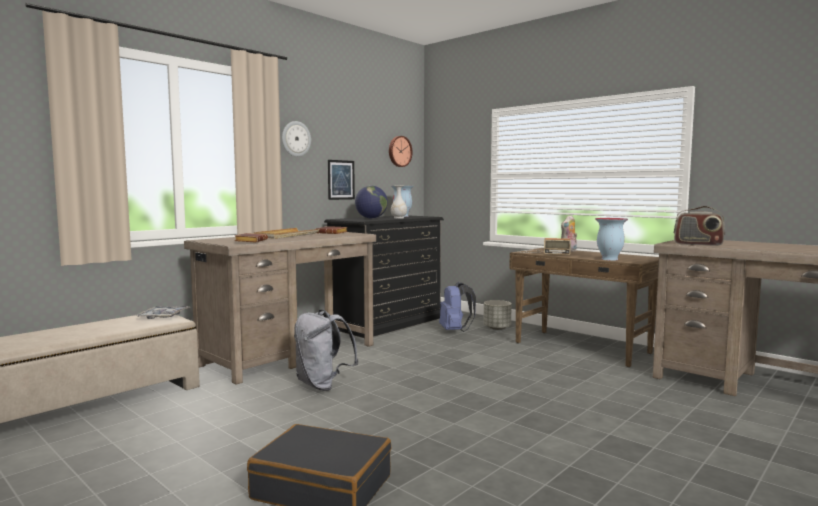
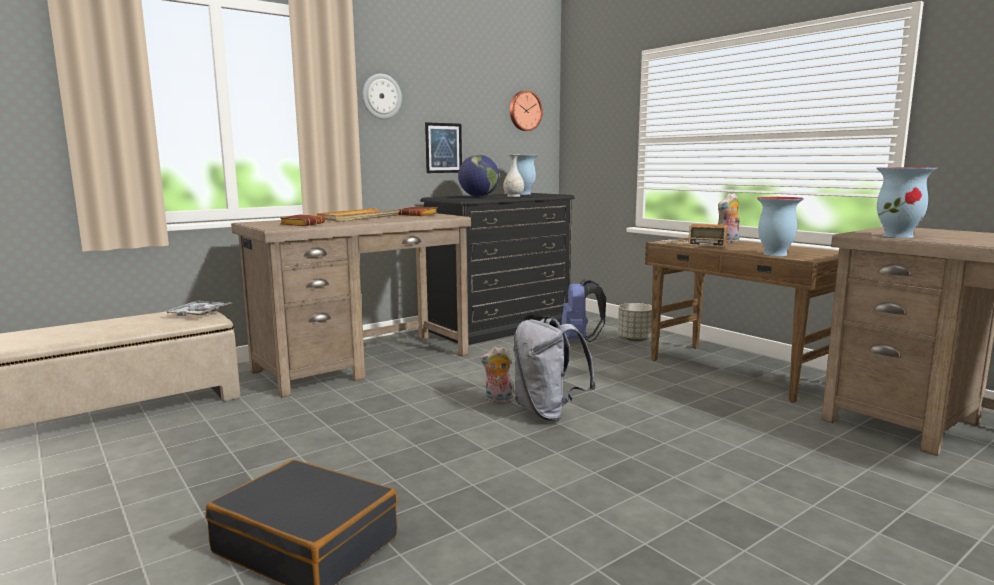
camera: 10 degrees right, 5 degrees up
(323, 385) = (381, 404): grey backpack -> grey backpack (548, 413)
(414, 377) = (498, 400): none -> plush toy
(698, 244) = (898, 236): radio -> vase

